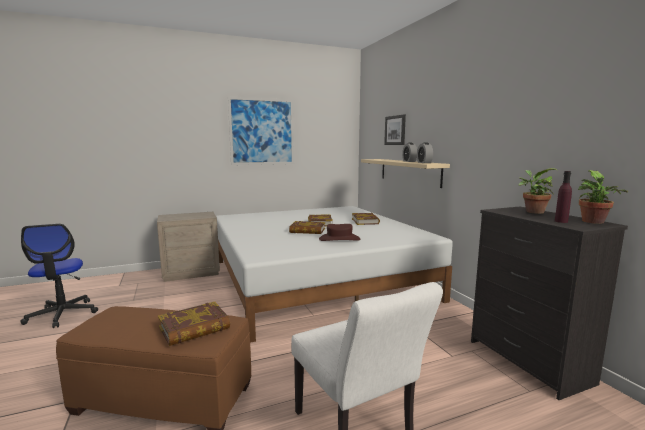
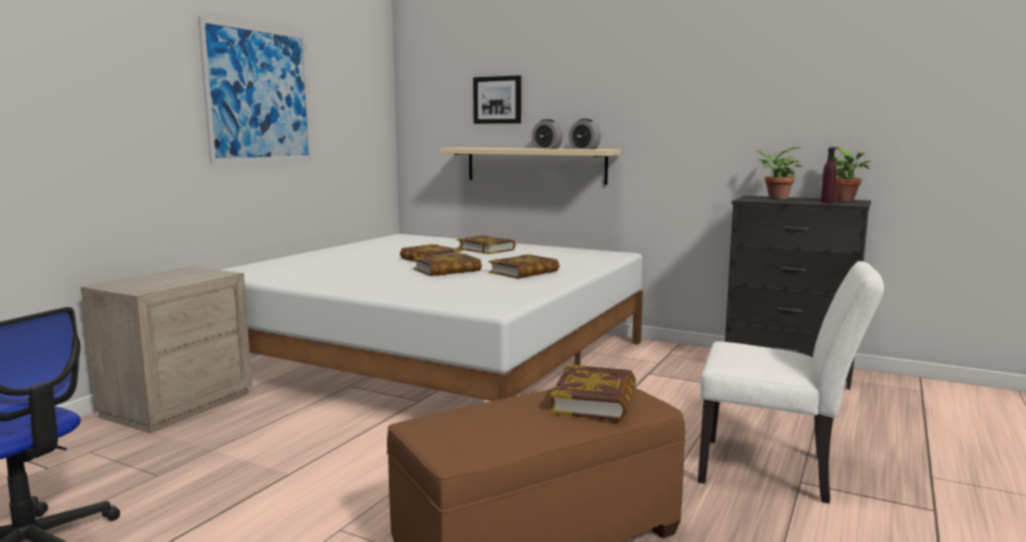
camera: 40 degrees left, 0 degrees up
(339, 239) = (524, 272): brown hat -> book

